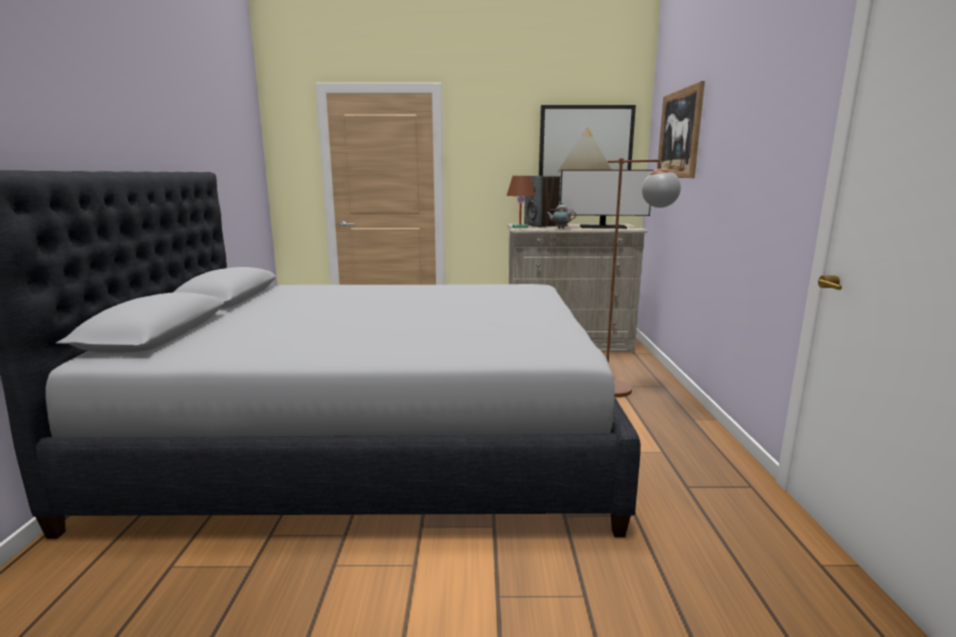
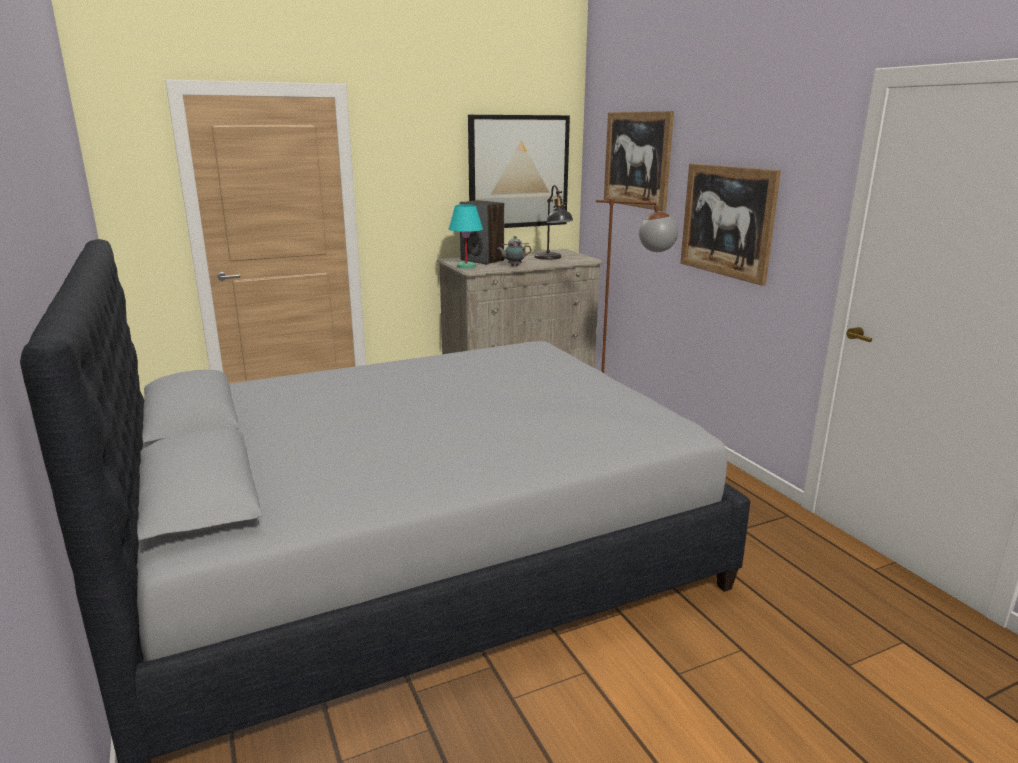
camera: 25 degrees left, 5 degrees up
(520, 227) = (466, 266): brown table lamp -> turquoise table lamp
(602, 227) = (553, 259): monitor -> grey table lamp
(734, 178) = (727, 221): none -> picture

